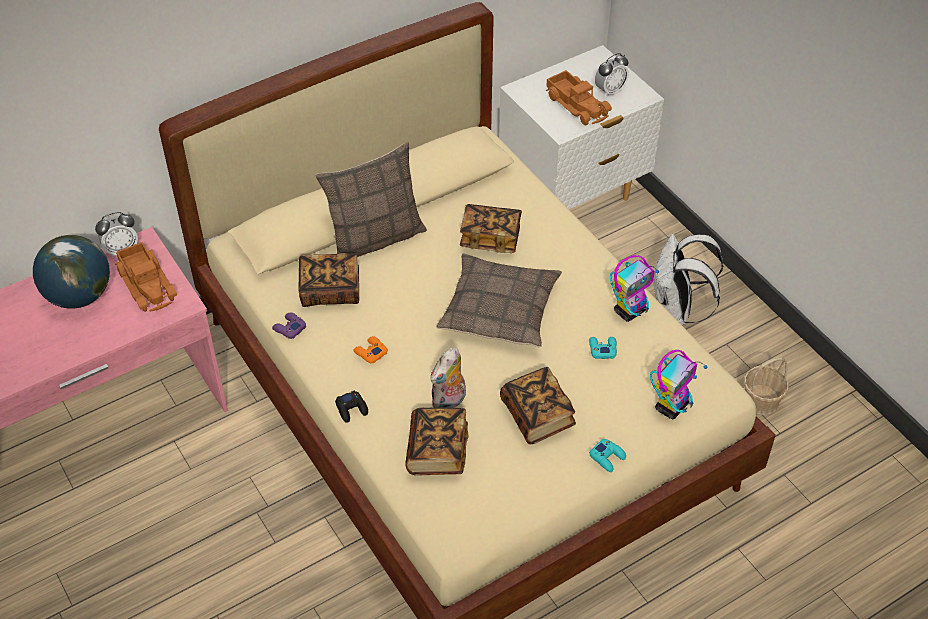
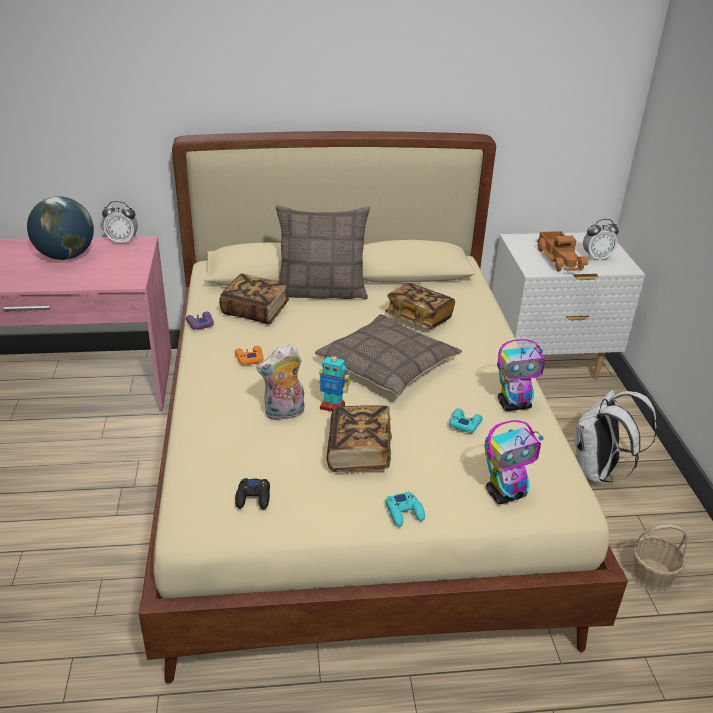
camera: 25 degrees right, 15 degrees down
(148, 284) = (119, 263): toy truck -> none
(352, 409) = (197, 390): black game controller -> black game controller (253, 498)
(437, 451) = (239, 444): book -> none
(485, 378) = (332, 406): none -> toy robot

